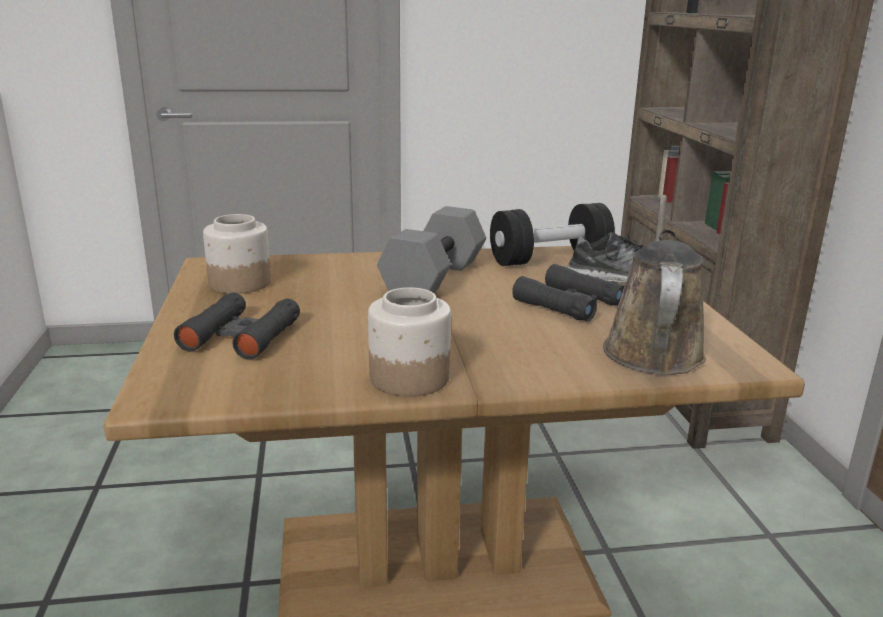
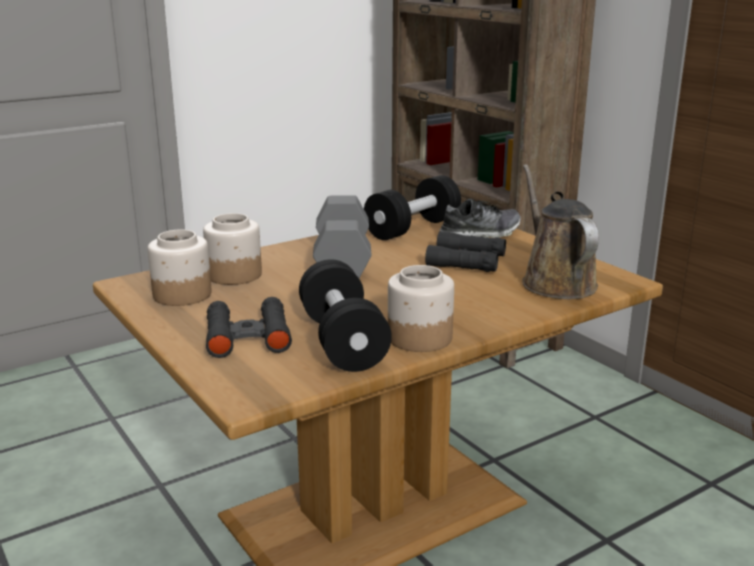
camera: 25 degrees left, 0 degrees up
(310, 273) = (233, 275): none -> jar
(324, 362) = (342, 341): none -> black dumbbell

